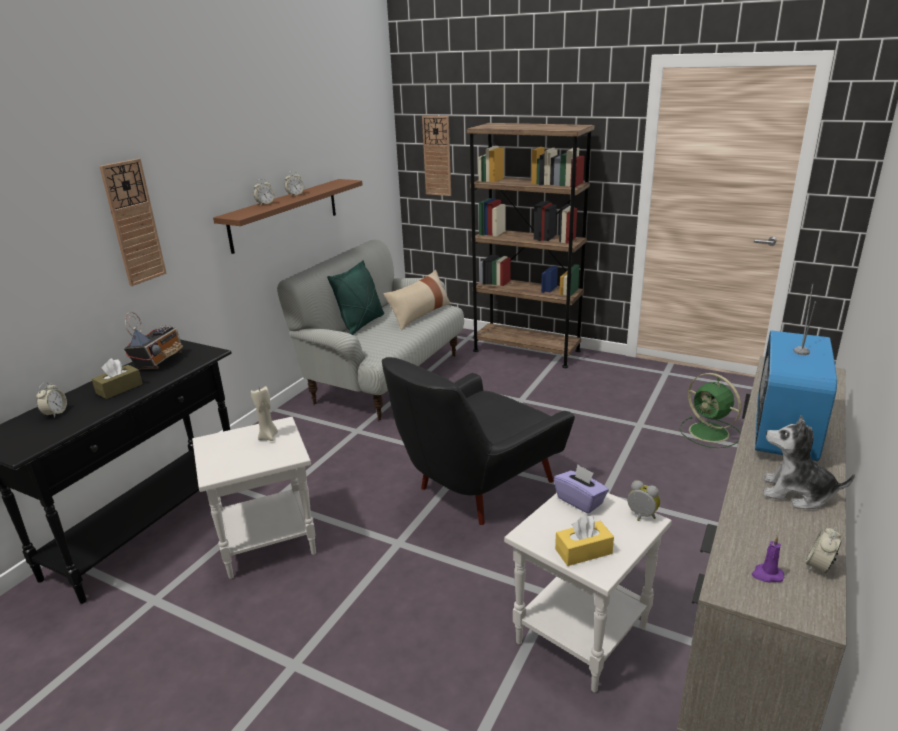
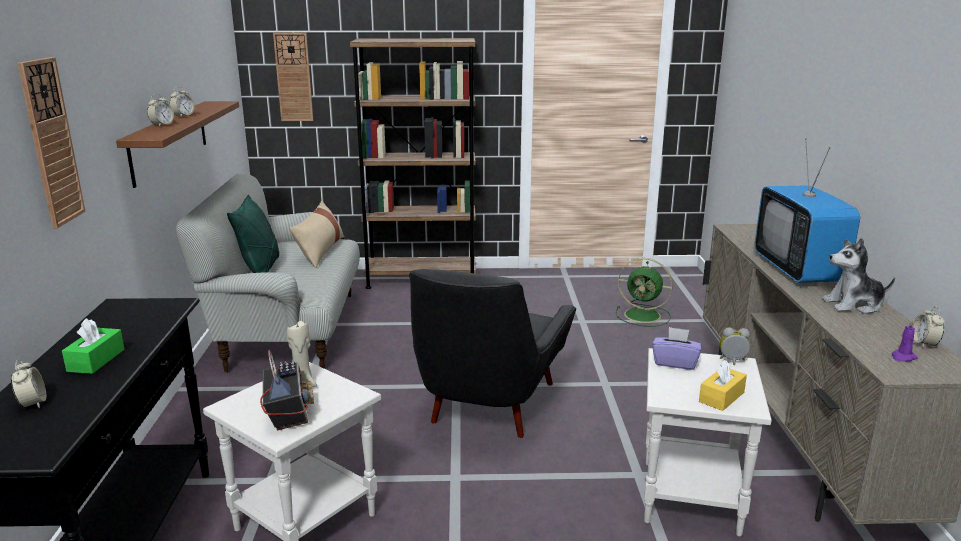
camera: 30 degrees left, 5 degrees down
(119, 389) = (96, 360): brown tissue box -> green tissue box
(159, 361) = (113, 324): radio -> radio (288, 414)

